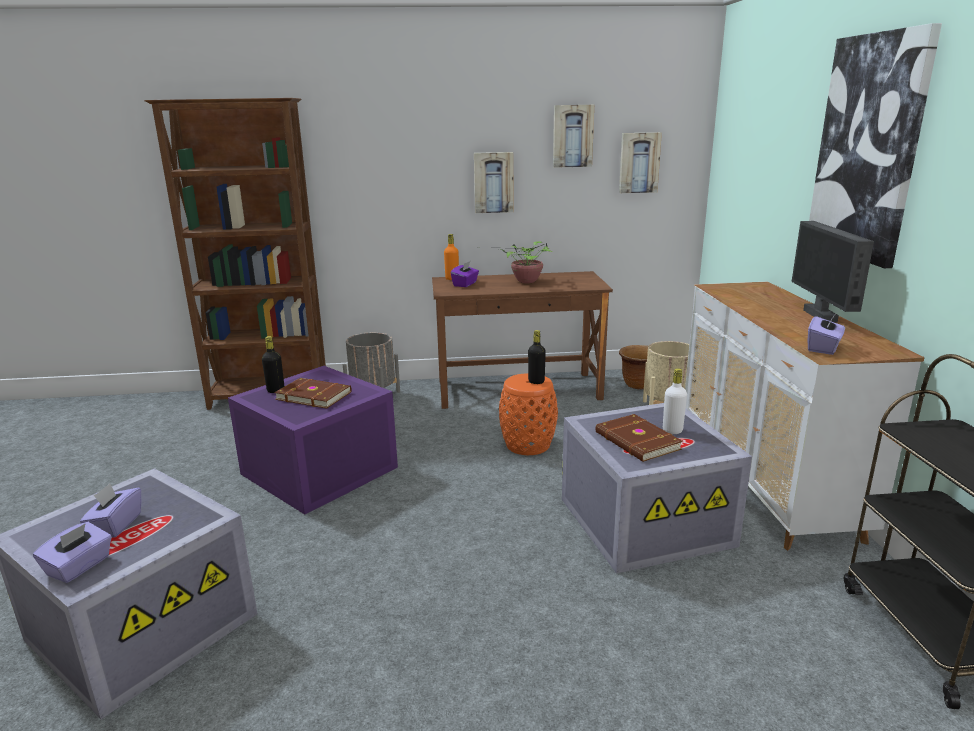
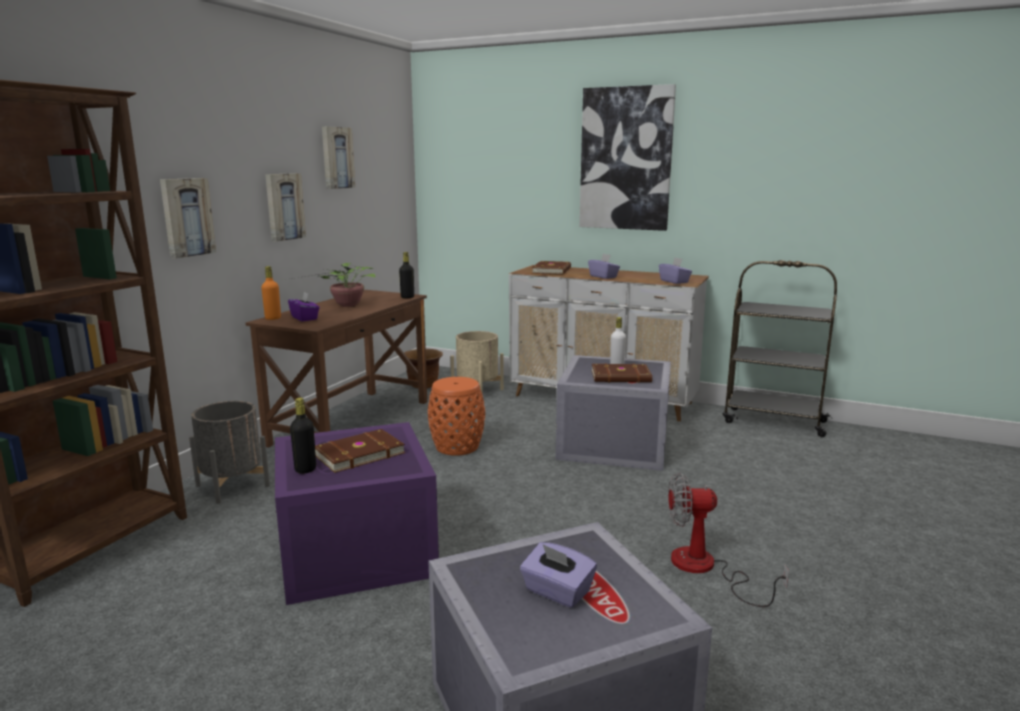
camera: 60 degrees left, 5 degrees down
(79, 566) = (635, 618): purple tissue box -> purple tissue box (603, 277)
(408, 658) = (705, 569): none -> fan
(536, 381) = (461, 381): black bottle -> black bottle (407, 297)
(639, 162) = (379, 183): picture -> picture (186, 217)
(750, 293) = (552, 270): none -> brown book
(821, 316) = (620, 271): monitor -> none

